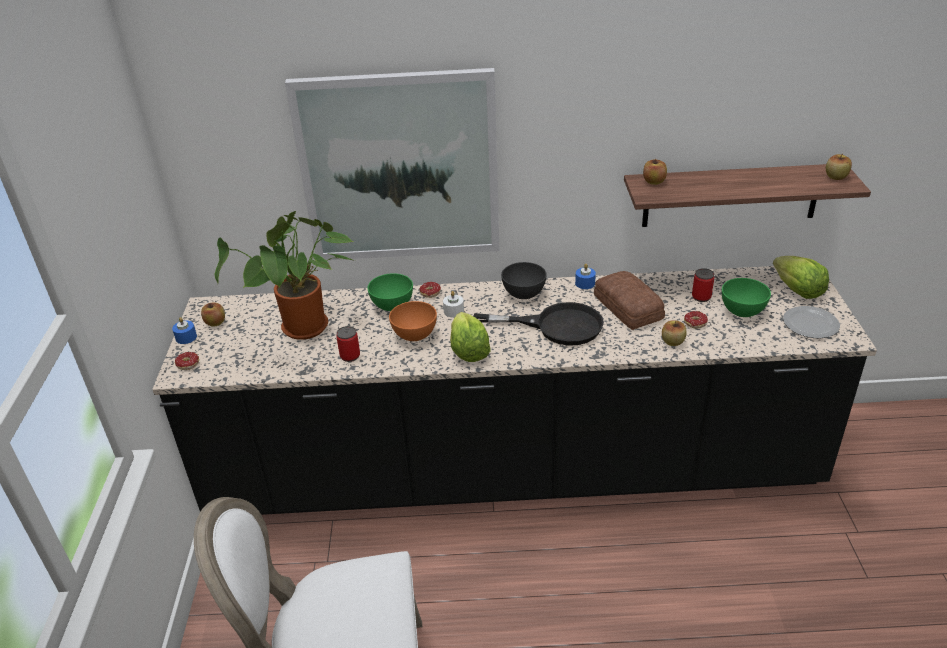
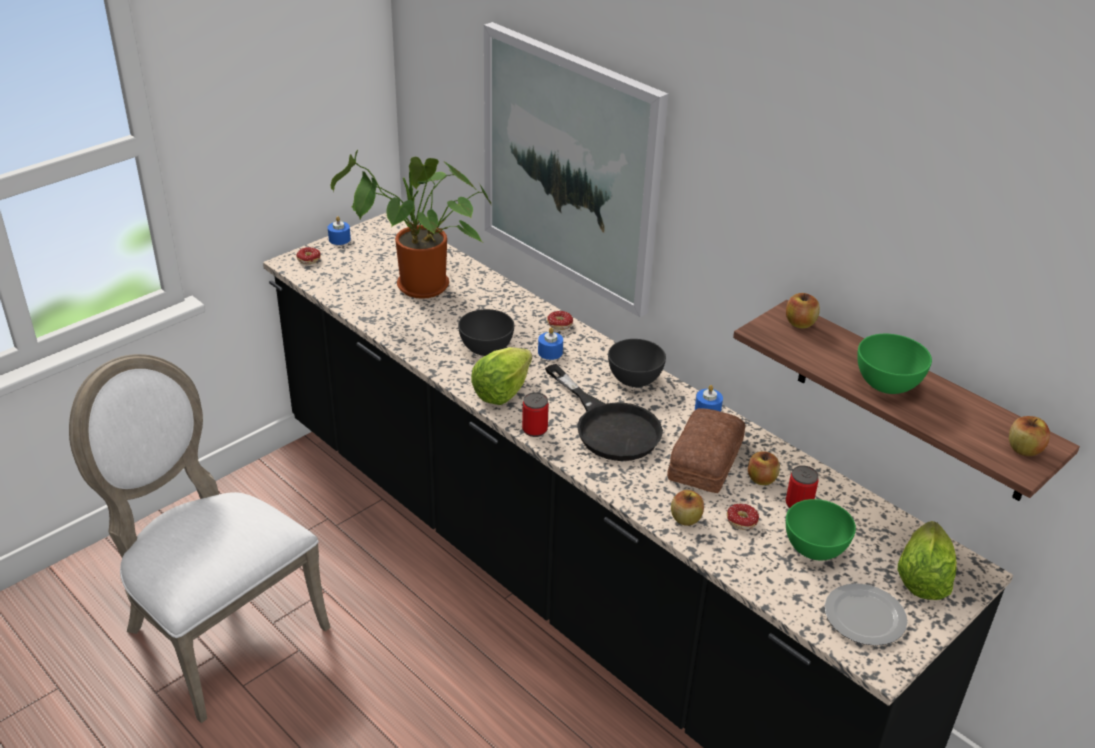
camera: 45 degrees right, 0 degrees up
(215, 323) = (374, 241): apple -> apple (761, 479)
(350, 356) = (414, 330): can -> can (534, 429)
(392, 306) = (512, 314): green bowl -> green bowl (887, 385)
(415, 335) = (486, 349): orange bowl -> grey bowl
(453, 311) = (550, 352): white candle -> blue candle

